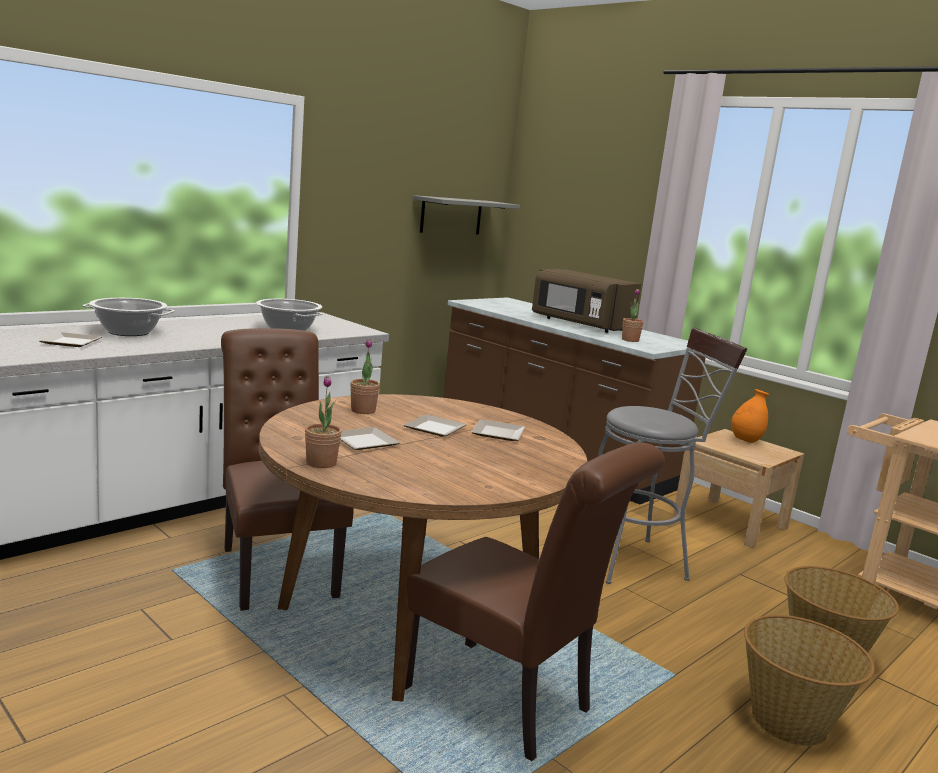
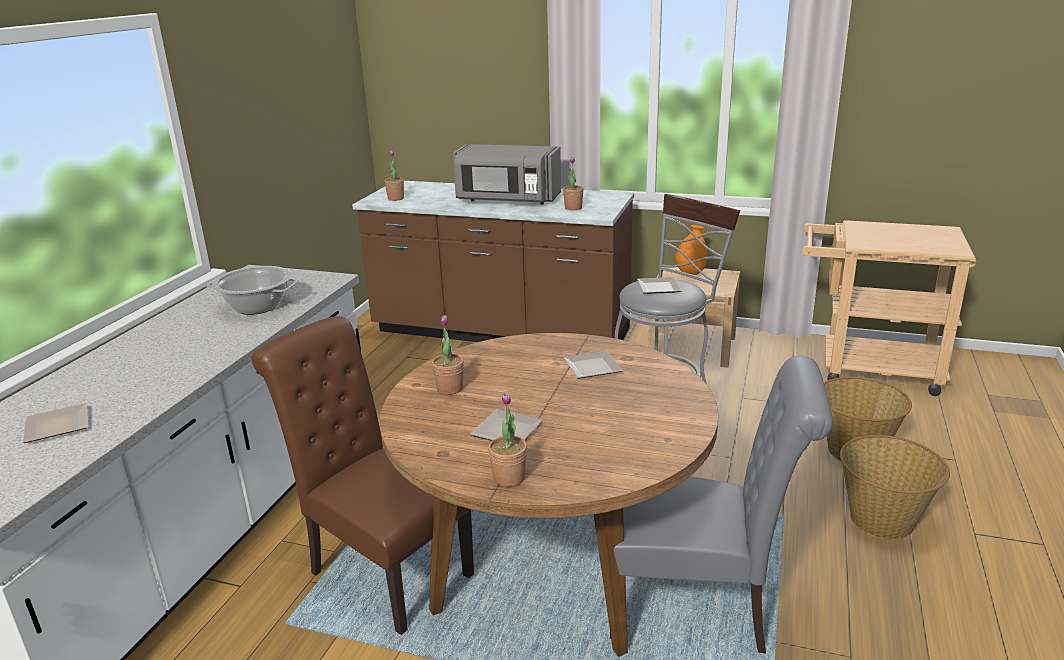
camera: 25 degrees left, 10 degrees up
(129, 332) = (96, 380): cooking pot -> none
(434, 428) = (536, 384): plate -> plate (657, 287)
(451, 215) = (321, 107): grey shelf -> none
(487, 304) = (396, 198): none -> potted plant
(506, 704) = (700, 610): brown chair -> grey chair
(579, 324) = (507, 200): brown microwave -> grey microwave

